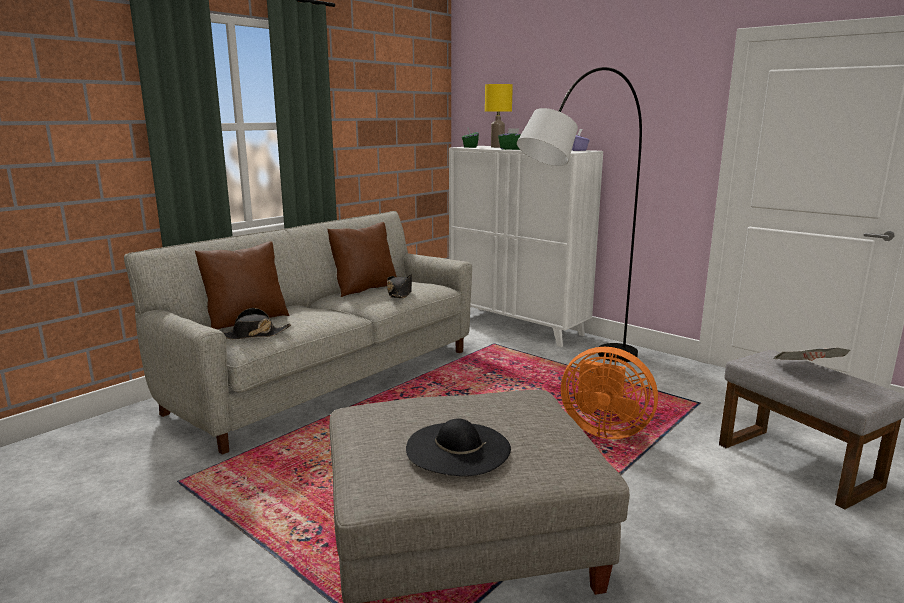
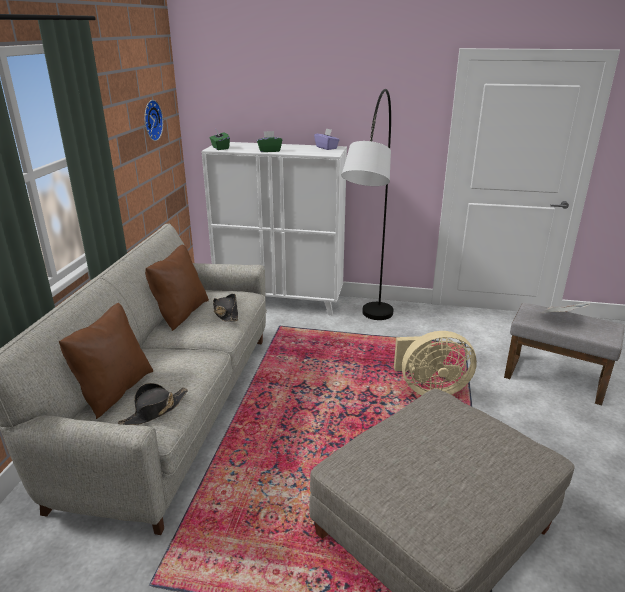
camera: 30 degrees left, 10 degrees up
(406, 115) = (150, 120): none -> wall clock
(458, 448) = (460, 477): black hat -> none
(497, 147) = (244, 145): yellow table lamp -> none
(604, 429) = (429, 389): orange fan -> beige fan

